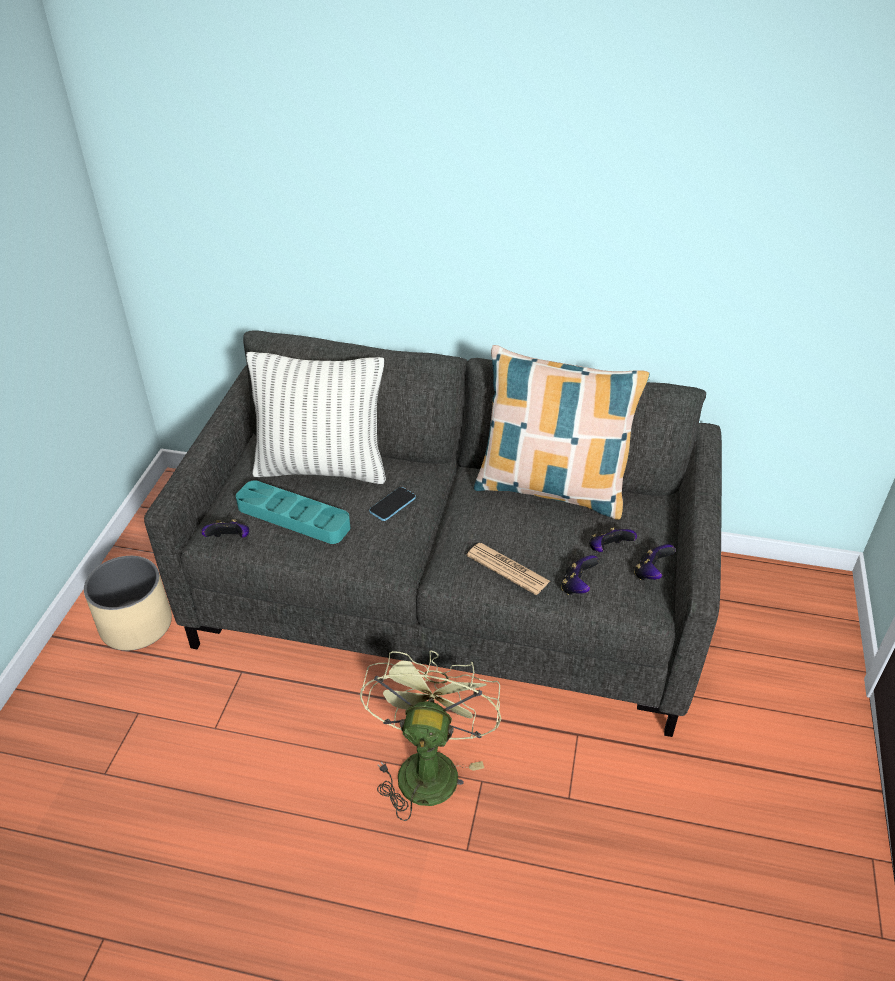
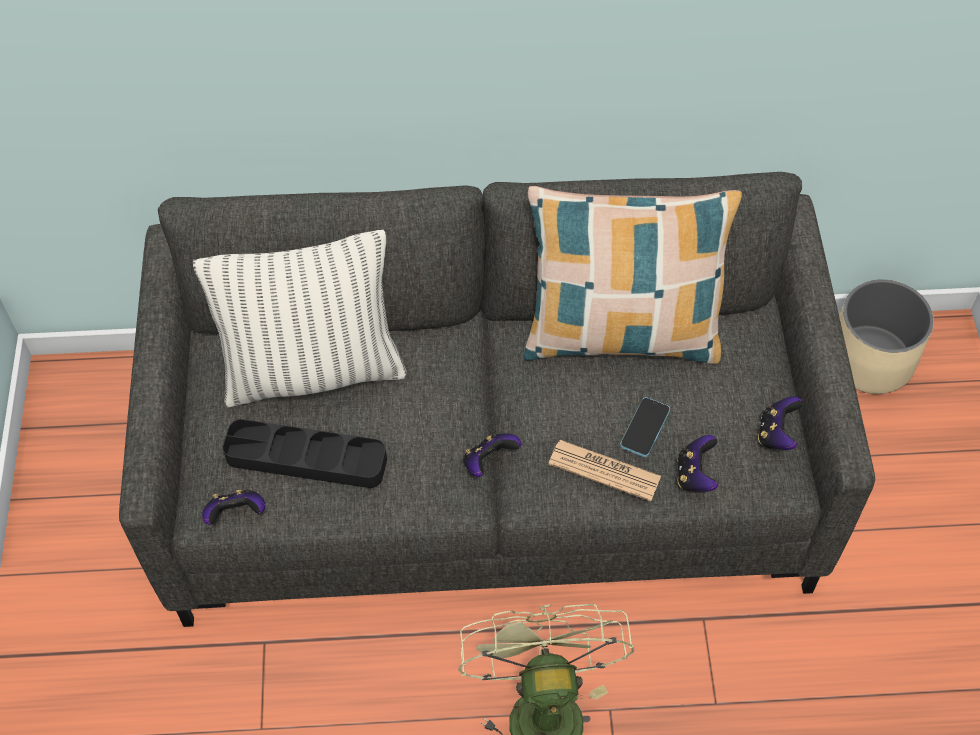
camera: 15 degrees left, 15 degrees up
(137, 625) = (97, 611): beige planter -> beige planter (871, 359)
(293, 517) = (306, 458): turquoise tray -> black tray
(392, 505) = (428, 408): phone -> phone (645, 428)
(608, 550) = (717, 412): game controller -> game controller (489, 462)

